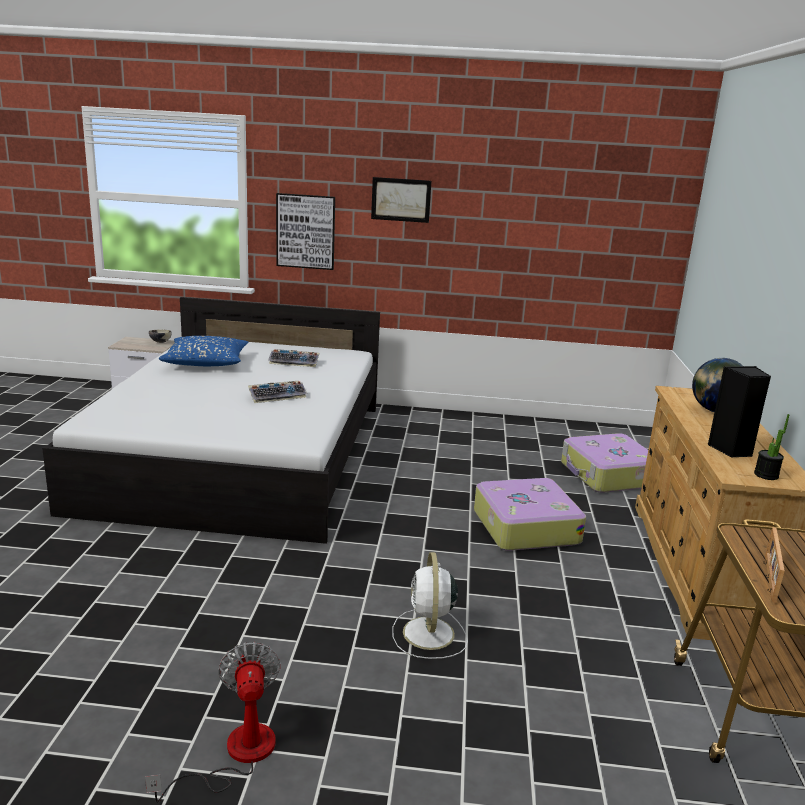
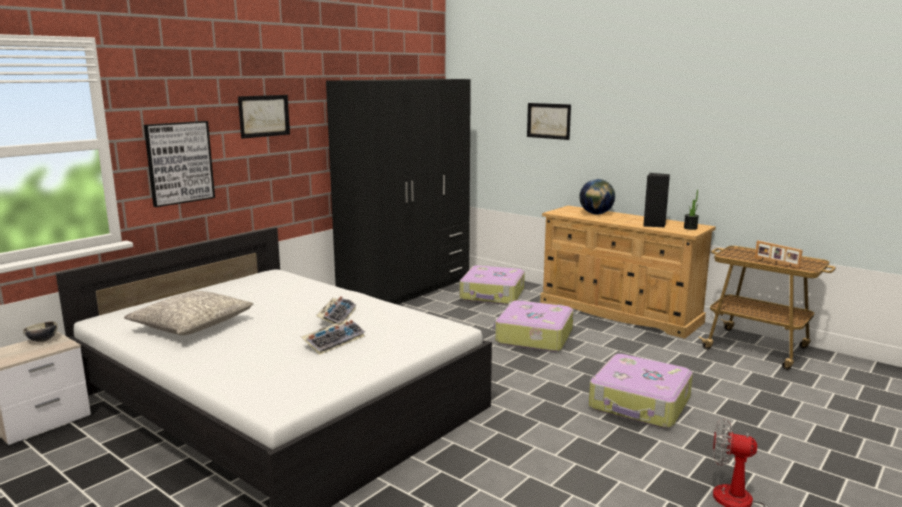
camera: 55 degrees left, 5 degrees down
(206, 362) = (192, 325): blue pillow -> grey pillow
(295, 362) = (259, 294): keyboard -> keyboard (334, 341)
(428, 635) = (640, 404): white fan -> suitcase
(543, 431) = (406, 289): none -> black wardrobe
(745, 260) = (548, 121): none -> picture

